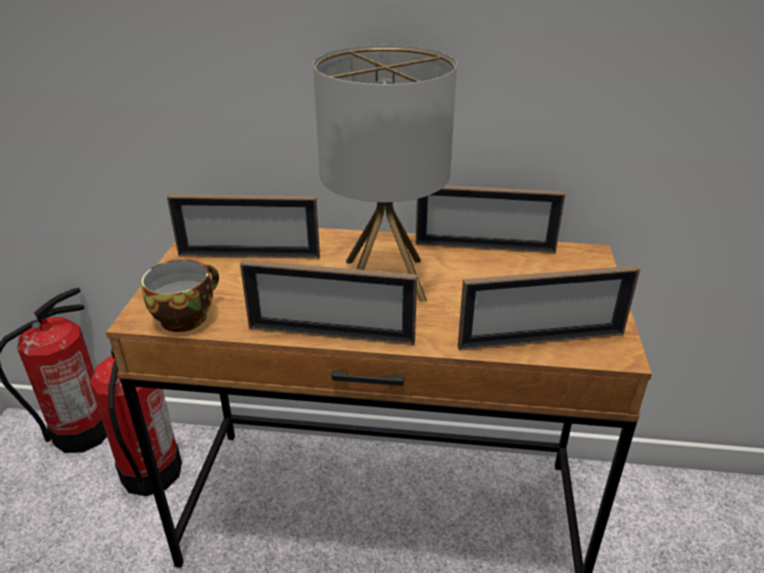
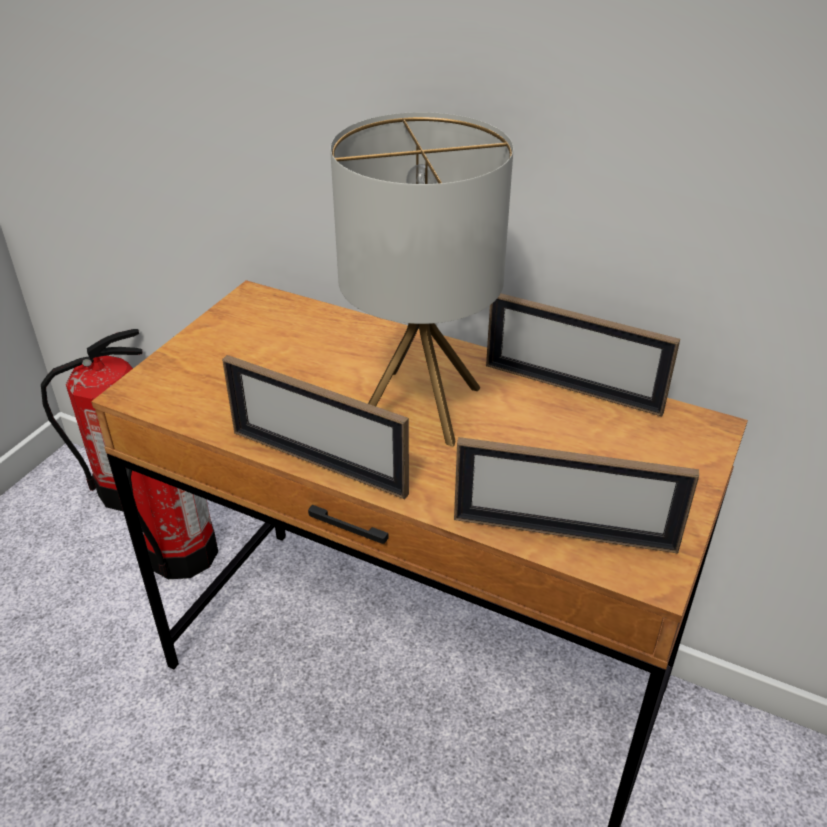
camera: 20 degrees right, 5 degrees up
(186, 316) = (178, 401): cup -> none
(249, 255) = (284, 340): picture frame -> none

